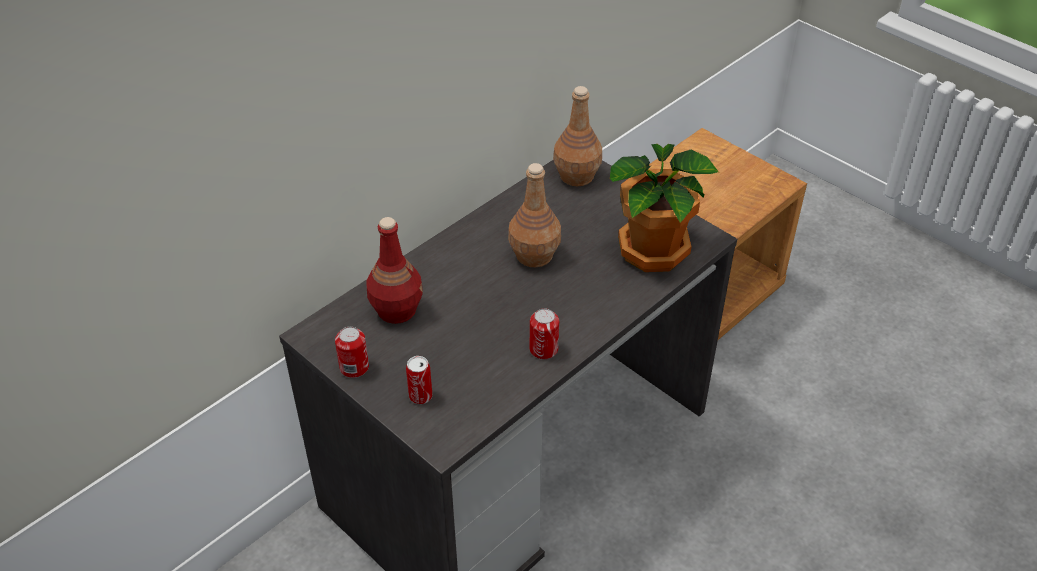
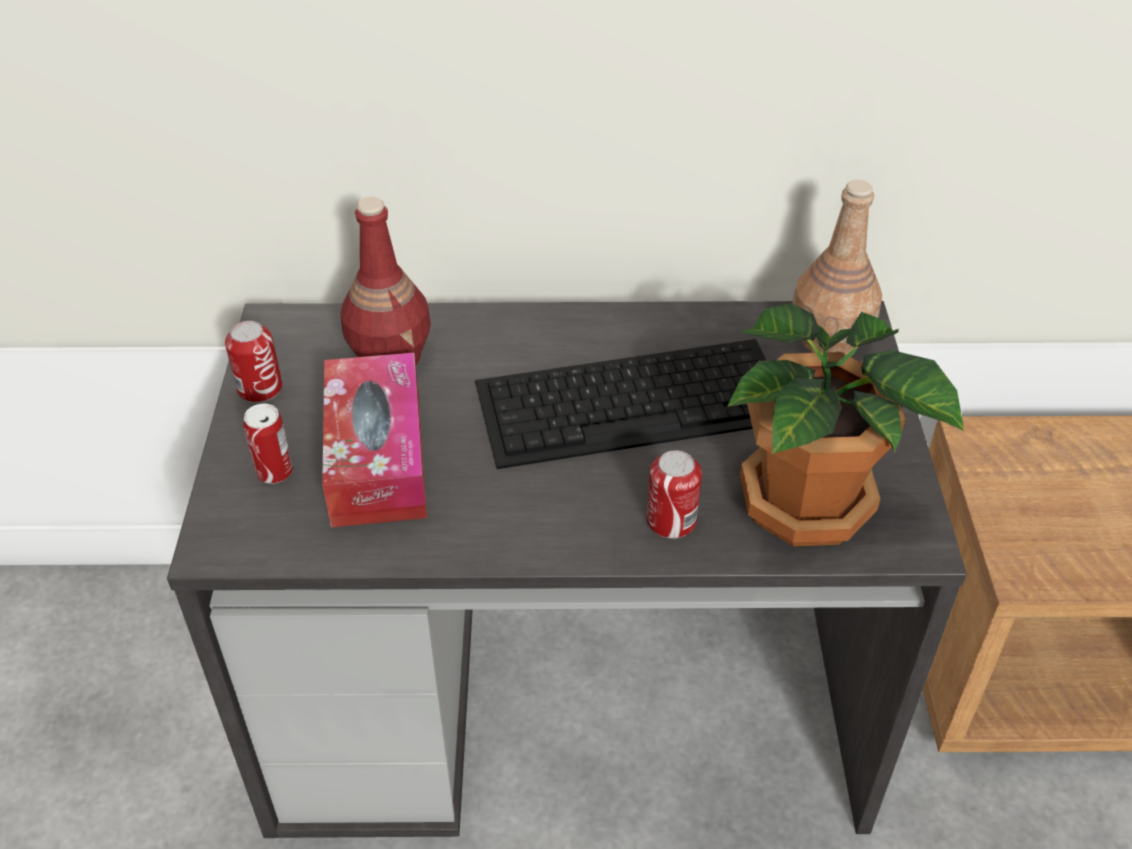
camera: 45 degrees right, 0 degrees up
(458, 356) = (377, 457): none -> tissue box
(534, 255) = (635, 400): brown bottle -> keyboard
(543, 349) = (483, 524): can -> can (671, 521)

